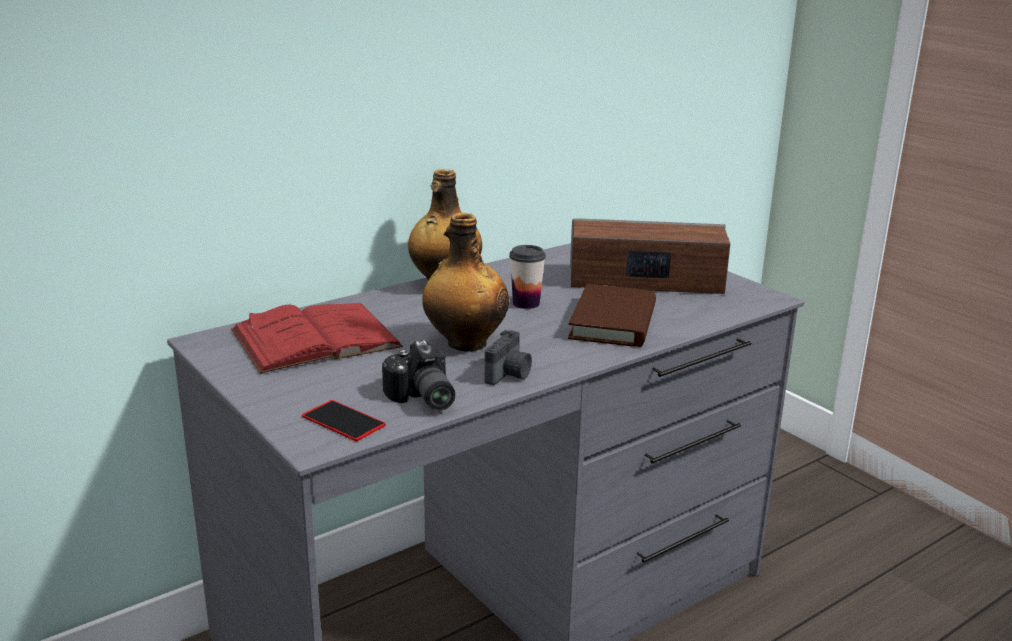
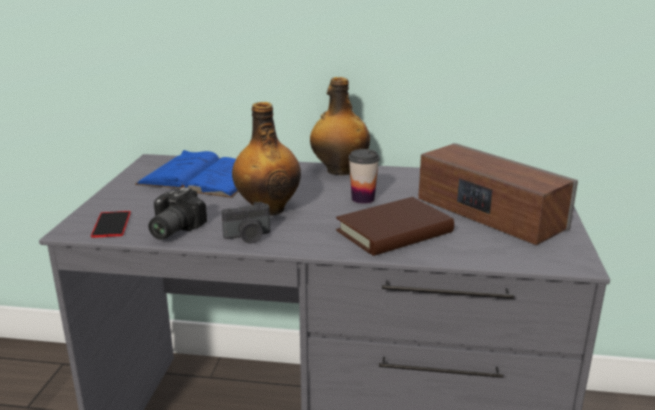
camera: 45 degrees right, 0 degrees up
(315, 338) = (201, 177): red book -> blue book

